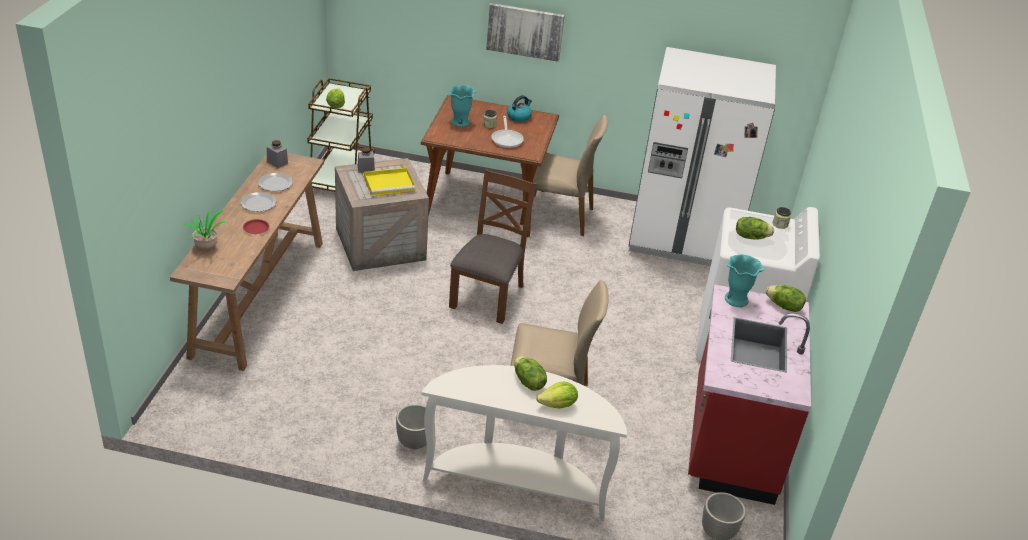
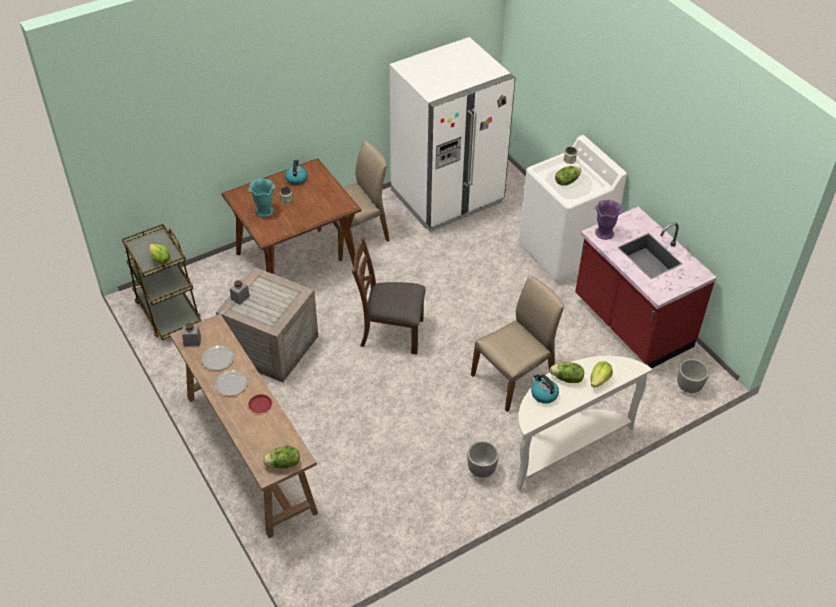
camera: 40 degrees left, 10 degrees up
(208, 247) = (252, 445): potted plant -> none
(390, 183) = (273, 297): yellow tray -> none
(487, 377) = (543, 394): none -> kettle
(488, 296) = (391, 332): brown chair -> brown chair turned 60 degrees counterclockwise
(507, 139) = (314, 204): frying pan -> none
(525, 31) = (273, 108): picture -> none
(736, 299) = (604, 233): turquoise vase -> purple vase
(783, 306) = (631, 219): lettuce -> lettuce (283, 464)

